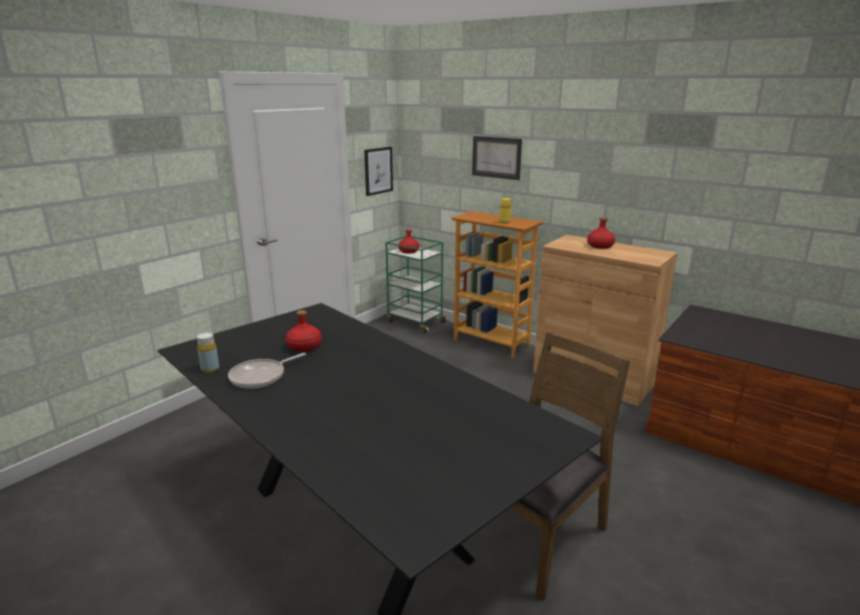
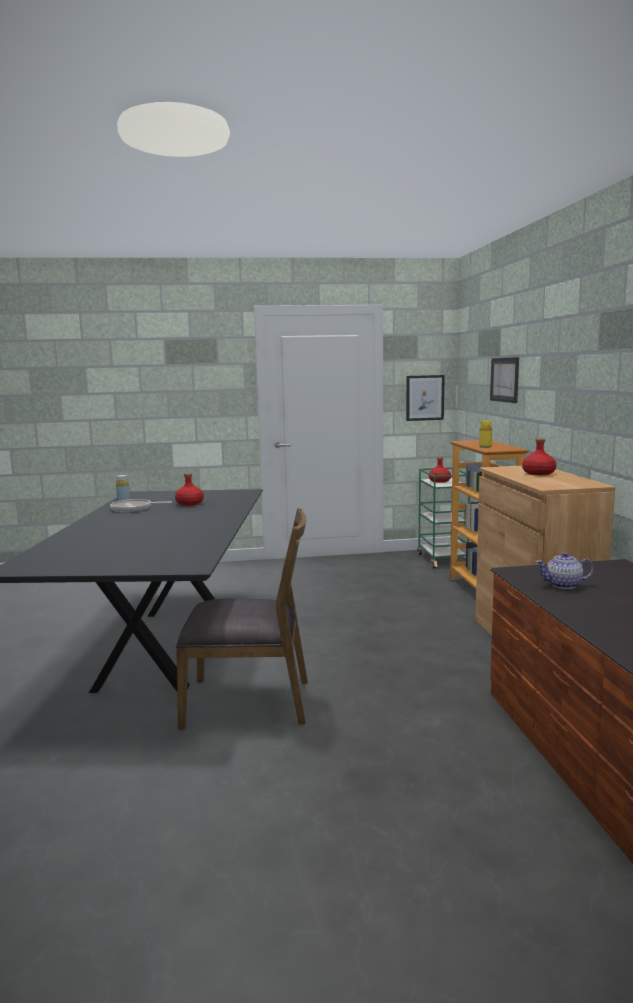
camera: 45 degrees right, 10 degrees down
(725, 340) = (564, 585): none -> teapot

